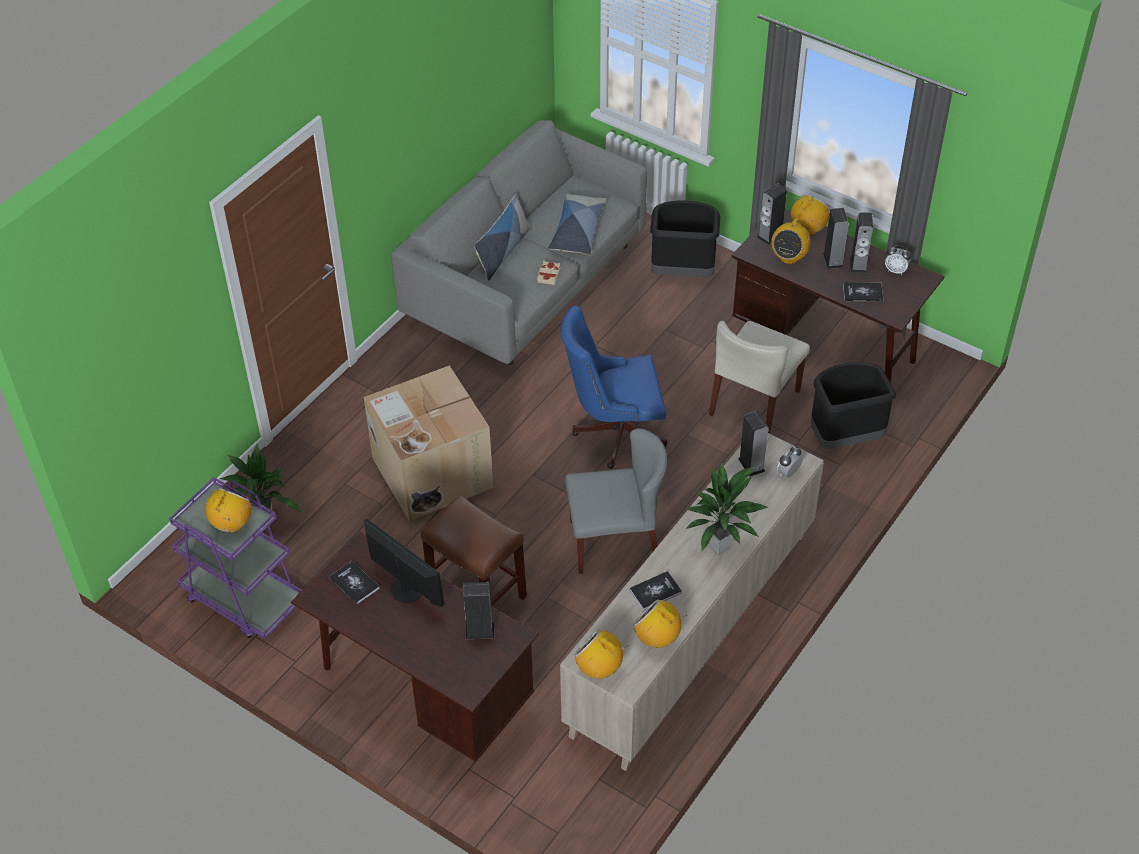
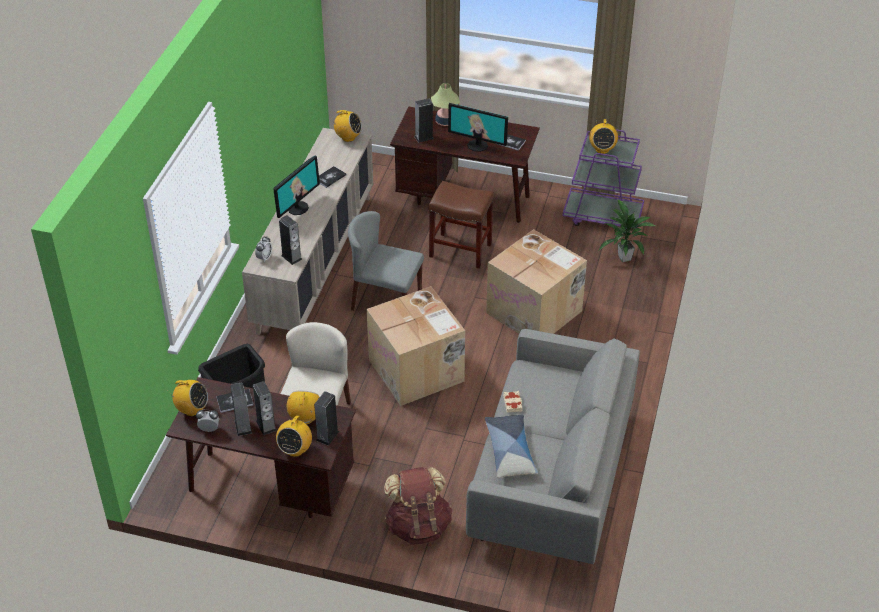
camera: 160 degrees right, 5 degrees down
(429, 657) = (445, 121): none -> table lamp
(503, 252) = (562, 414): pillow -> none
(614, 432) = (417, 371): blue office chair -> cardboard box
(615, 541) = (385, 300): grey chair -> grey chair turned 45 degrees clockwise
(657, 638) = (320, 157): radio -> radio (192, 410)
(682, 272) = (418, 526): black trash can -> brown backpack
(720, 546) = (297, 208): potted plant -> monitor

